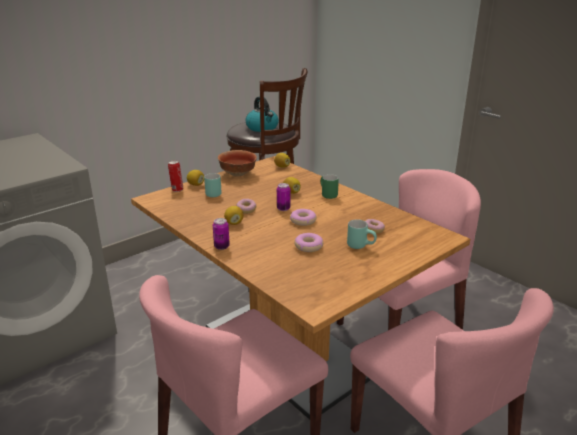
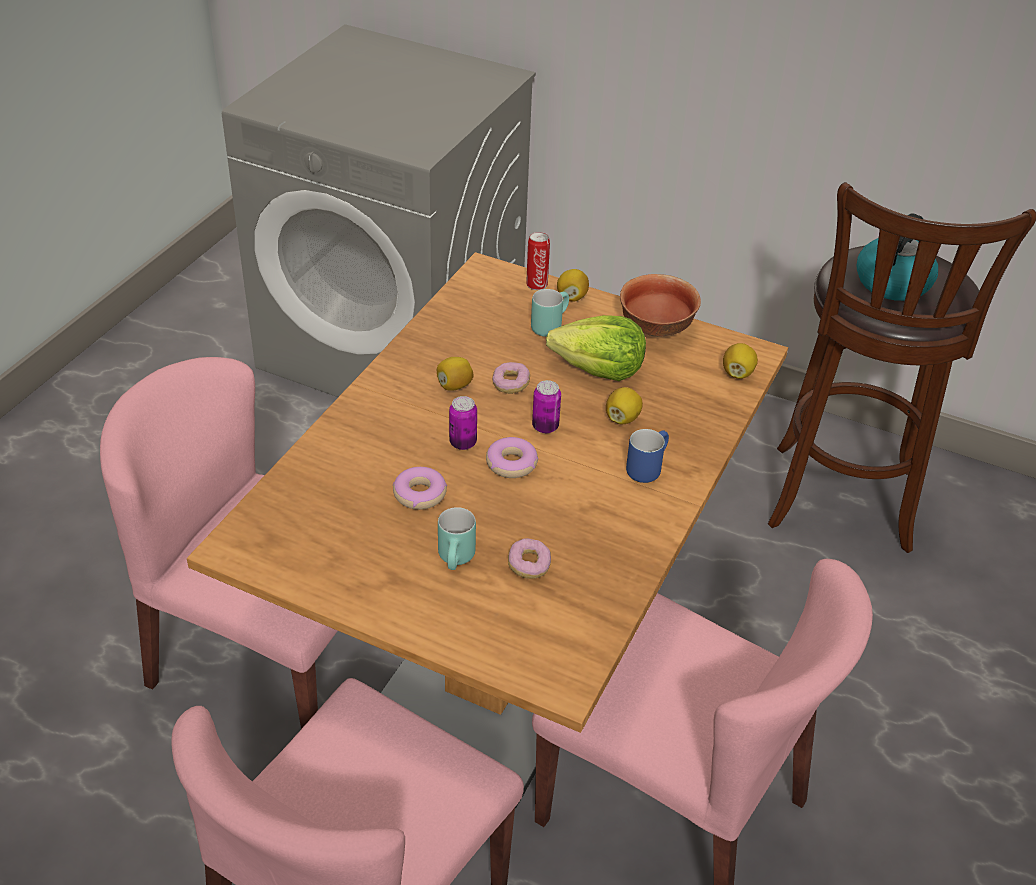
camera: 65 degrees right, 15 degrees up
(221, 247) = (367, 398): can -> can (463, 443)
(254, 190) = (599, 369): none -> lettuce
(326, 195) = (645, 467): green mug -> blue mug

